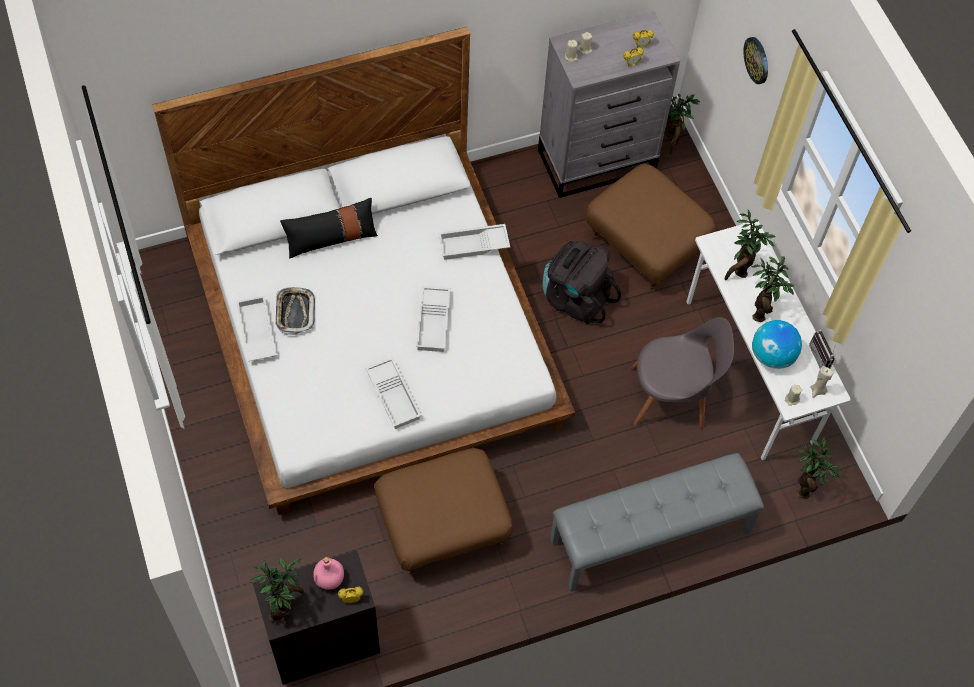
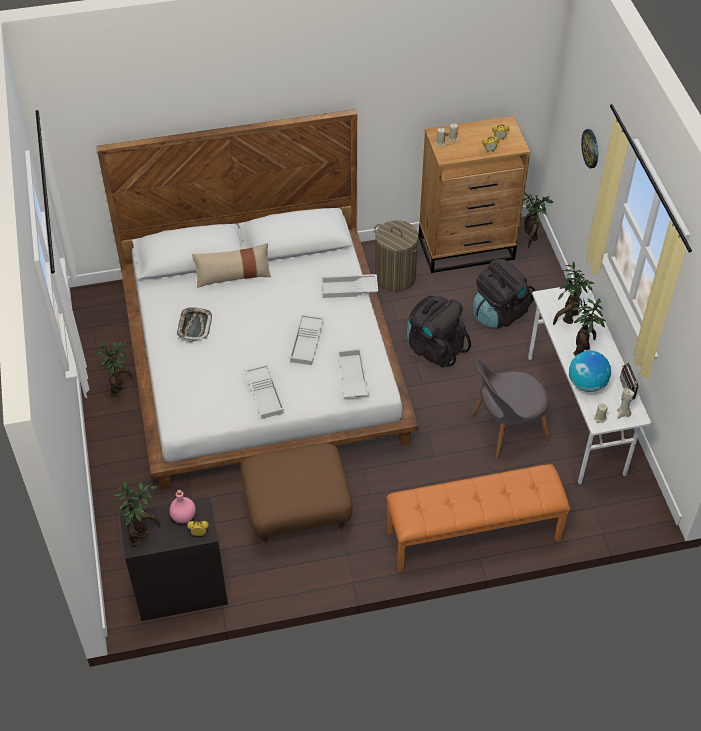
camera: 10 degrees right, 10 degrees down
(256, 332) = (160, 338): white tray -> white tray (351, 377)
(331, 238) = (233, 276): black pillow -> beige pillow
(517, 208) = (395, 277): none -> laundry basket
(598, 160) = (467, 248): grey dresser -> brown dresser
(646, 245) = (499, 313): brown ottoman -> black backpack
(650, 537) = (473, 535): grey bench -> orange bench
(671, 397) = (506, 429): grey chair -> grey chair turned 150 degrees clockwise
(805, 485) = (614, 507): potted plant -> potted plant (120, 388)

